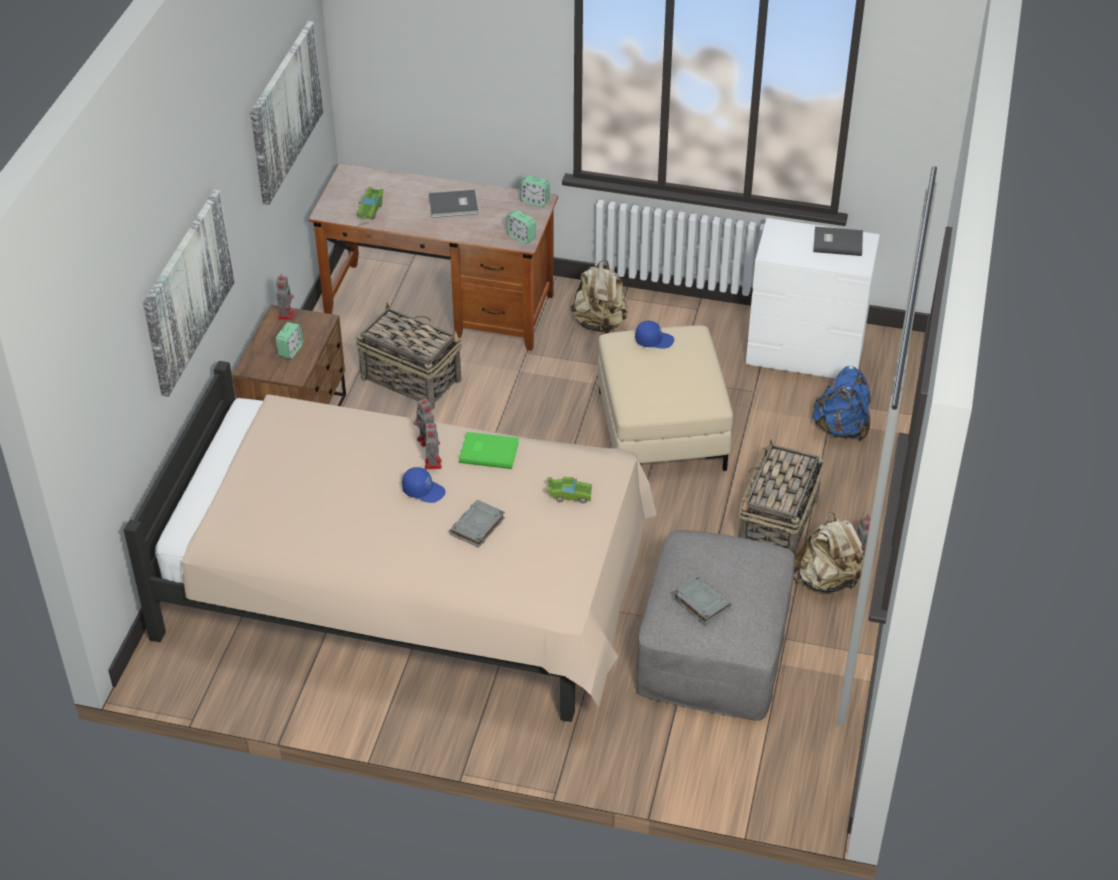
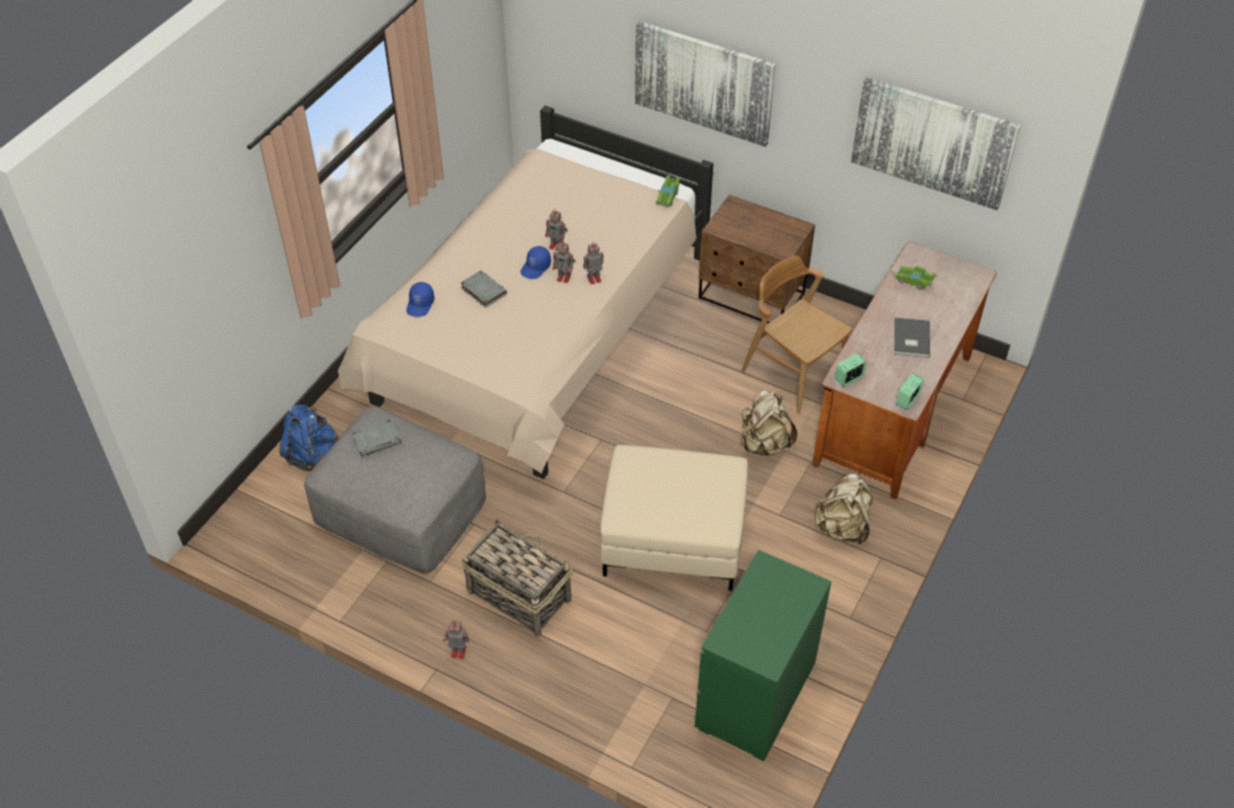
camera: 105 degrees right, 5 degrees up
(286, 315) = (797, 231): toy robot -> toy robot (557, 245)
(291, 350) = (749, 229): alarm clock -> none
(410, 379) = (793, 374): basket -> brown chair
(488, 451) = (566, 311): green book -> none
(569, 495) = (493, 350): green toy car -> green toy car (668, 196)
(654, 340) = (720, 492): blue cap -> blue cap (420, 304)
(805, 353) = (755, 697): white dresser -> green dresser
(827, 580) = (438, 613): beige backpack -> beige backpack (764, 443)
(837, 242) = (770, 634): grey book -> none
(841, 428) = (631, 692): blue backpack -> blue backpack (313, 456)

